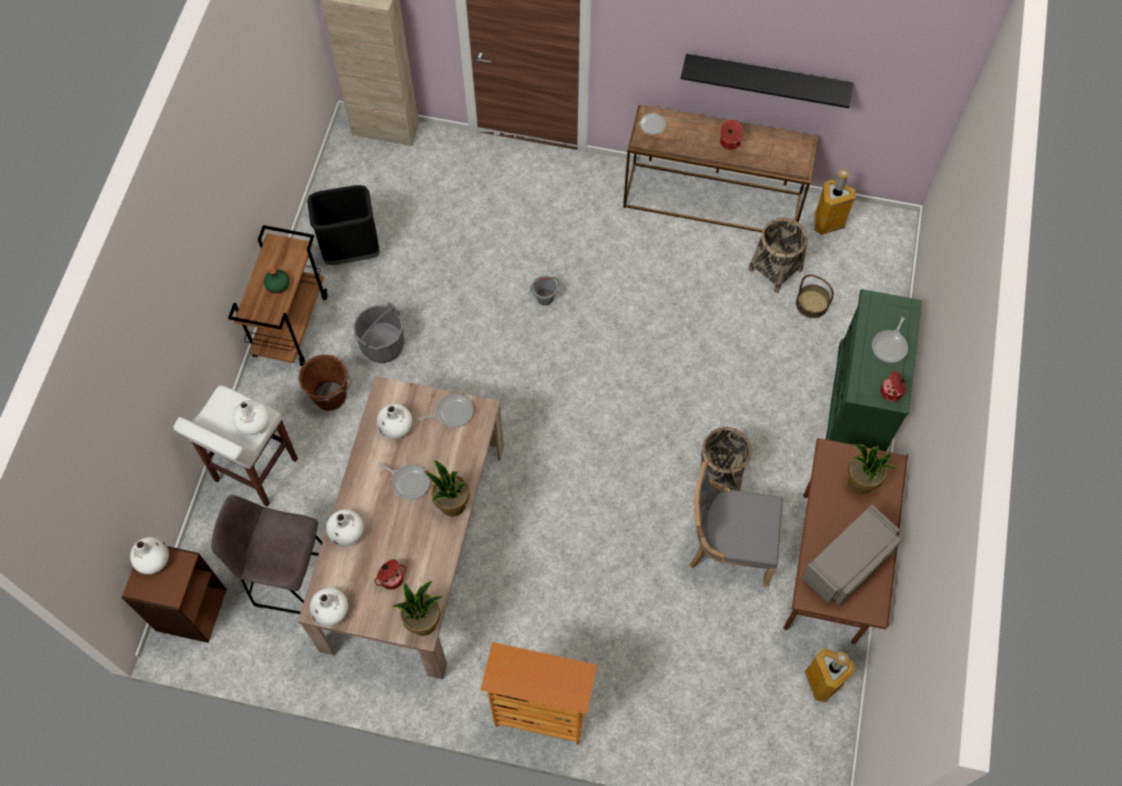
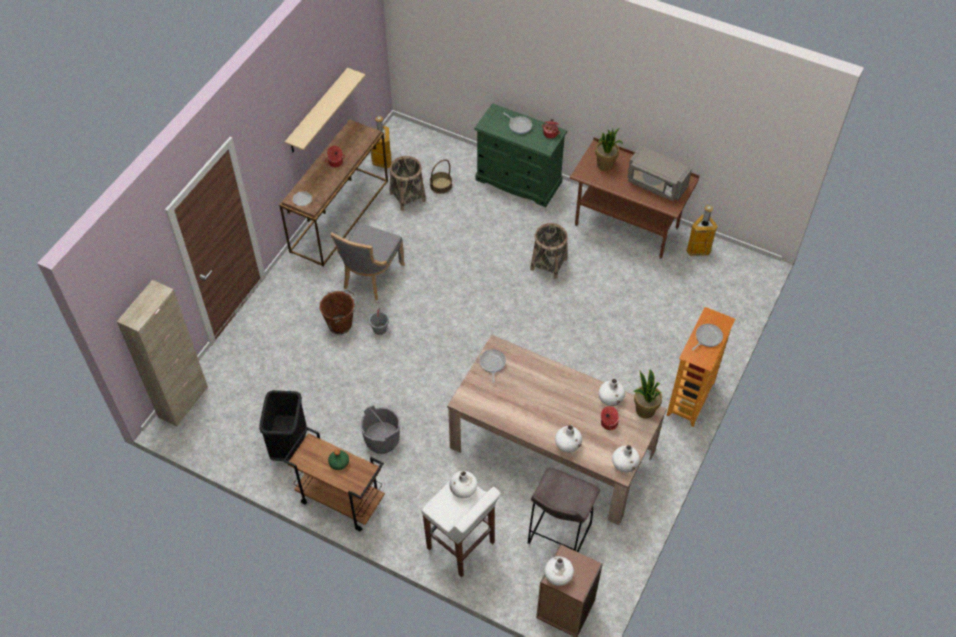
camera: 75 degrees left, 10 degrees down
(331, 396) = (414, 482): brown bucket -> brown bucket (341, 324)
(396, 427) = (493, 399): white vase -> white vase (611, 398)
(409, 482) = (539, 399): frying pan -> frying pan (707, 337)
(452, 504) = (563, 377): potted plant -> none
(727, 546) = (599, 272): grey chair -> grey chair (370, 277)
(766, 78) = (318, 111): black shelf -> beige shelf
(847, 564) = (656, 184): grey microwave -> grey microwave turned 150 degrees clockwise

